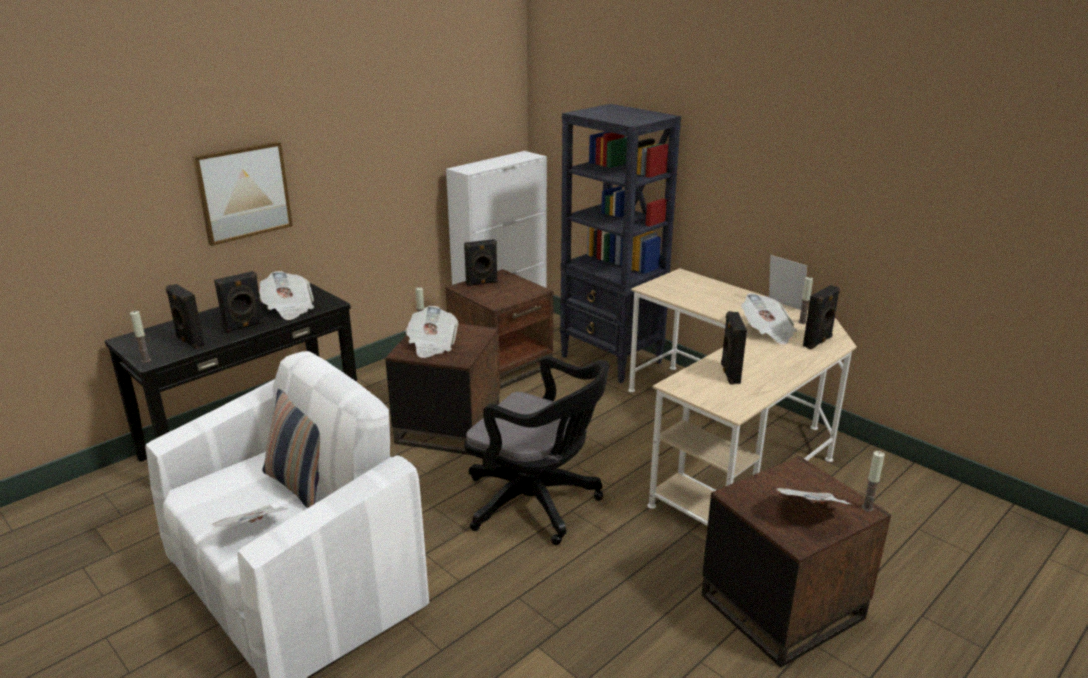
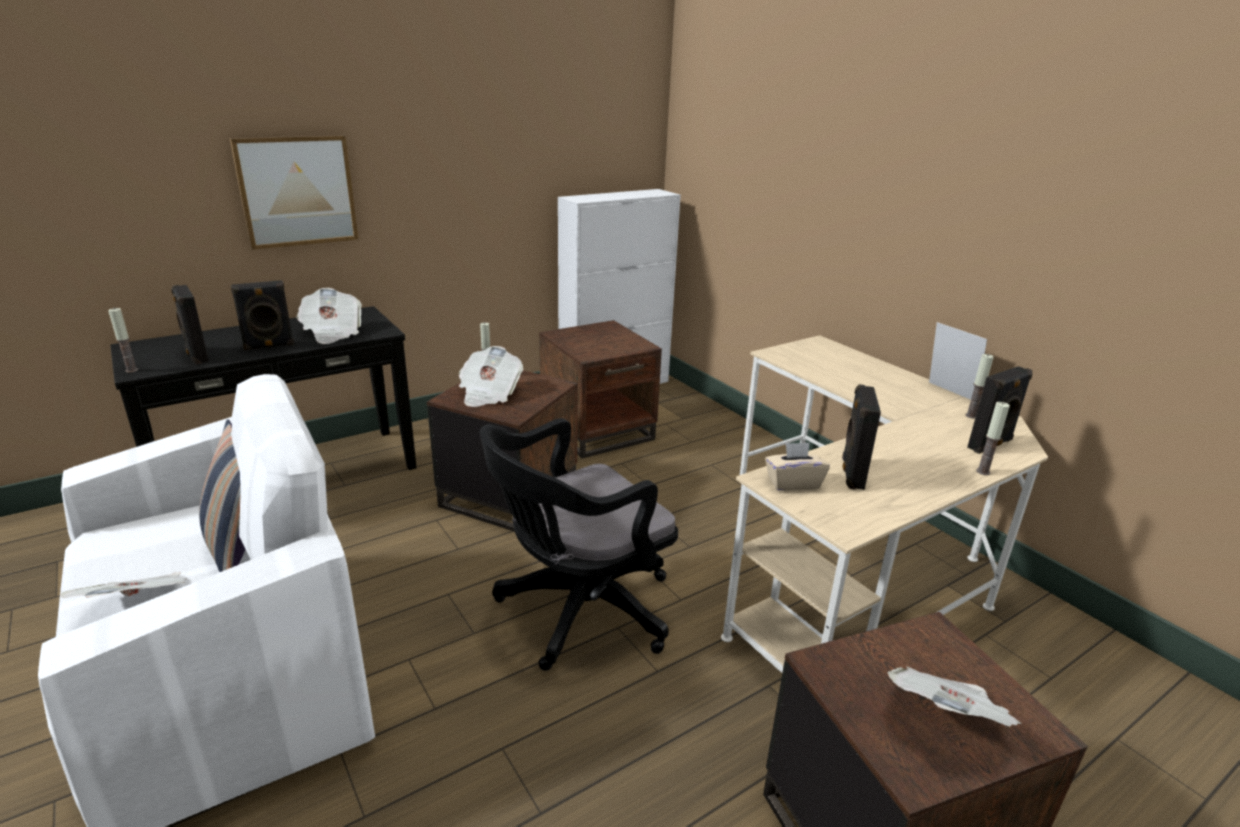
camera: 10 degrees right, 0 degrees up
(482, 283) = (582, 332): black speaker -> none
(538, 504) = (578, 612): black office chair -> black office chair turned 105 degrees clockwise
(612, 359) = (728, 439): black bookcase -> none
(692, 385) = (793, 483): none -> beige tissue box
(767, 332) = (919, 424): newspaper -> none
(867, 507) = (1045, 726): candle -> candle (983, 472)

